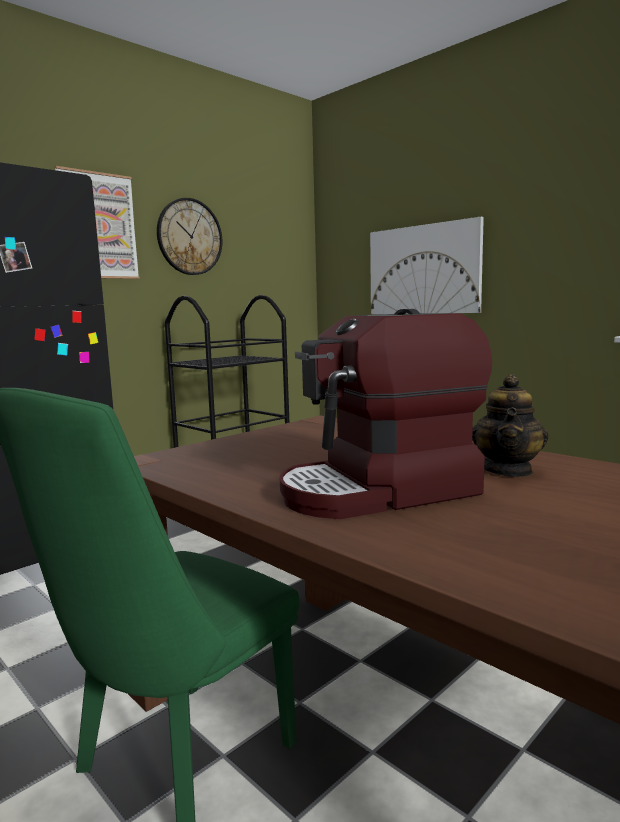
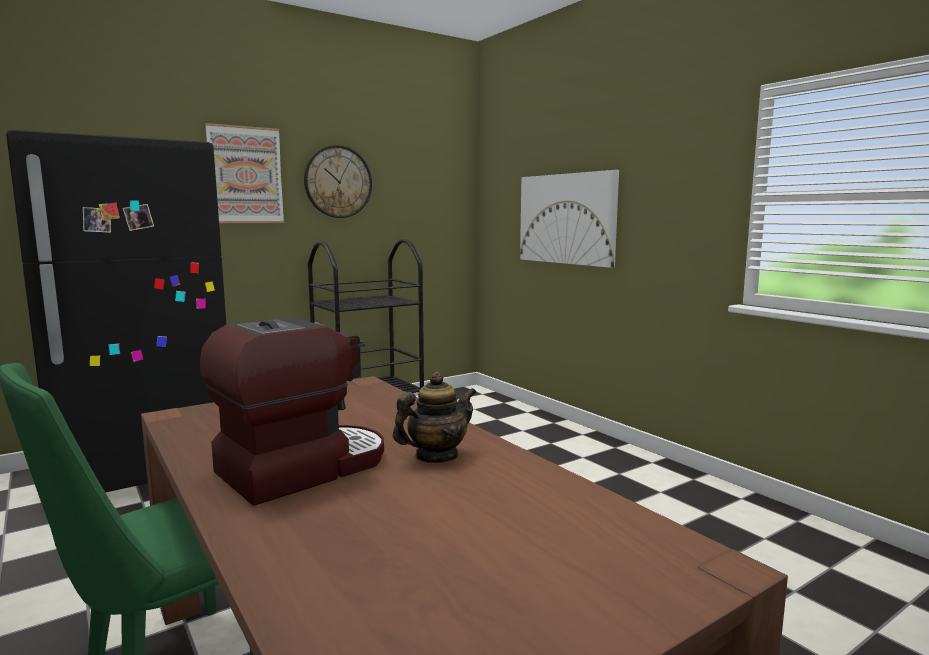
camera: 10 degrees right, 0 degrees up
(380, 492) = (302, 467): coffee machine -> coffee machine turned 150 degrees clockwise
(508, 470) = (436, 456): teapot -> teapot turned 150 degrees counterclockwise

